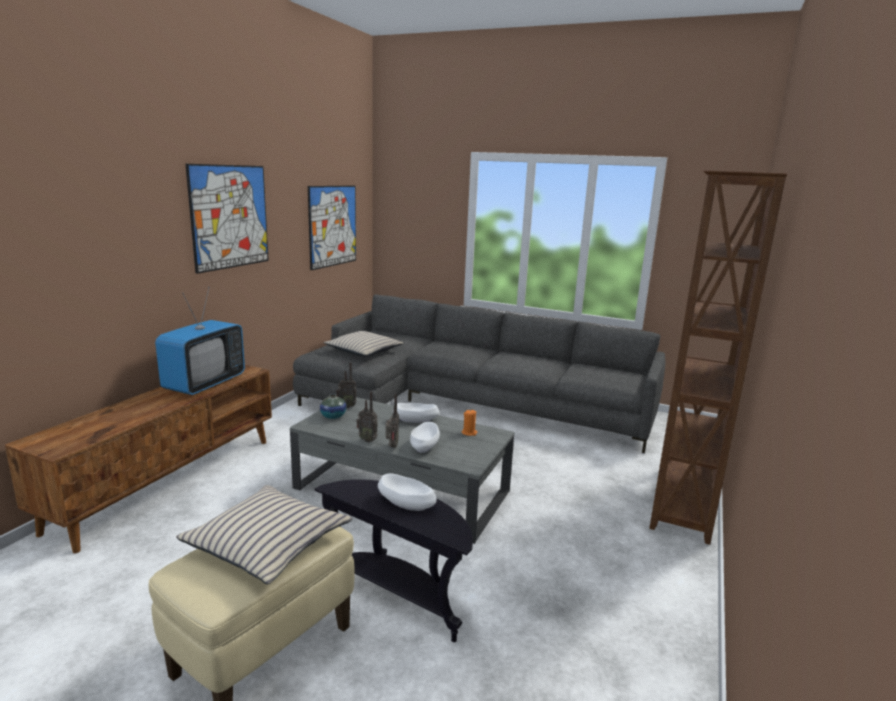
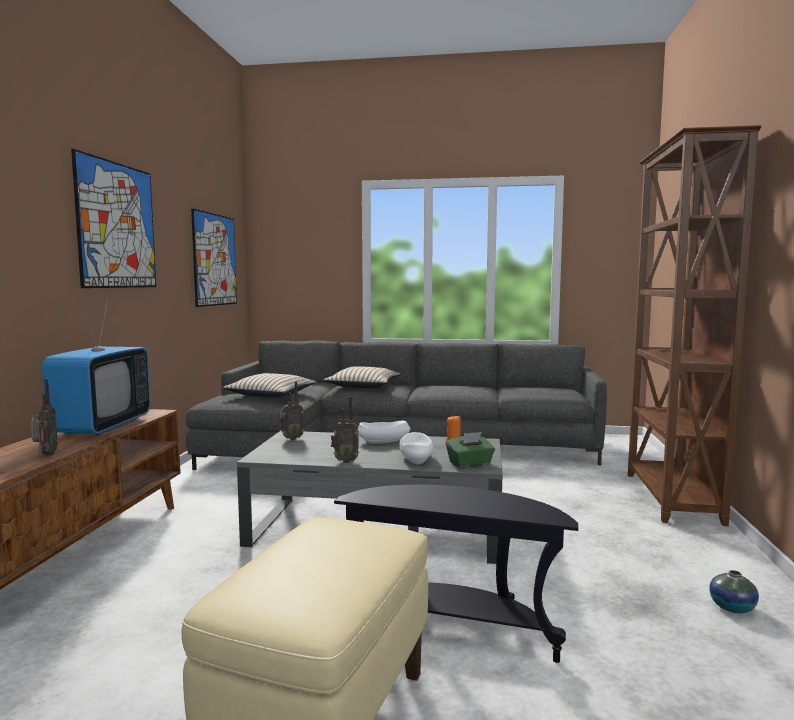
camera: 15 degrees left, 10 degrees down
(268, 543) = (331, 553): beige pillow -> beige pillow (363, 386)
(333, 416) = (283, 447): vase -> vase (732, 607)
(391, 446) = (379, 463): radio -> radio (45, 455)
(406, 503) = (459, 498): white bowl -> none
(462, 459) = (470, 464): none -> green tissue box

